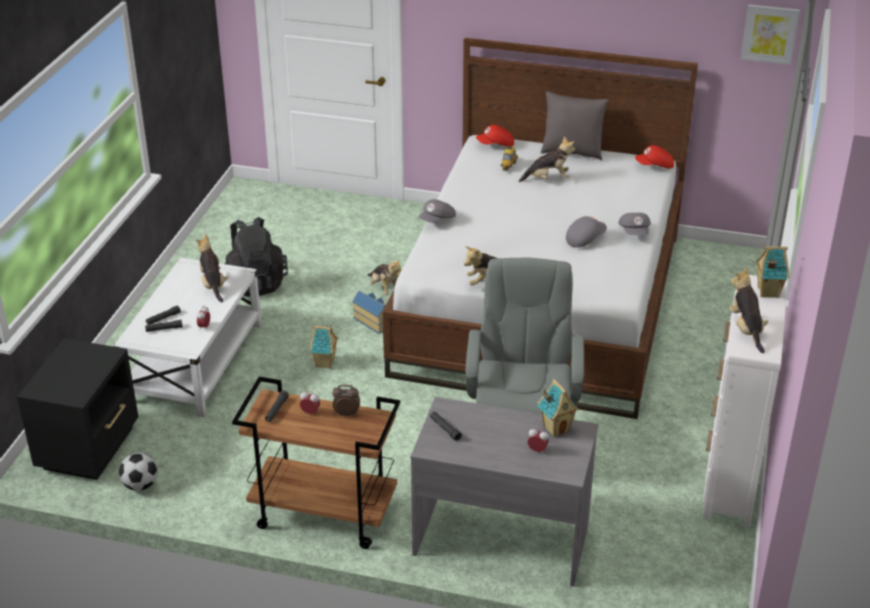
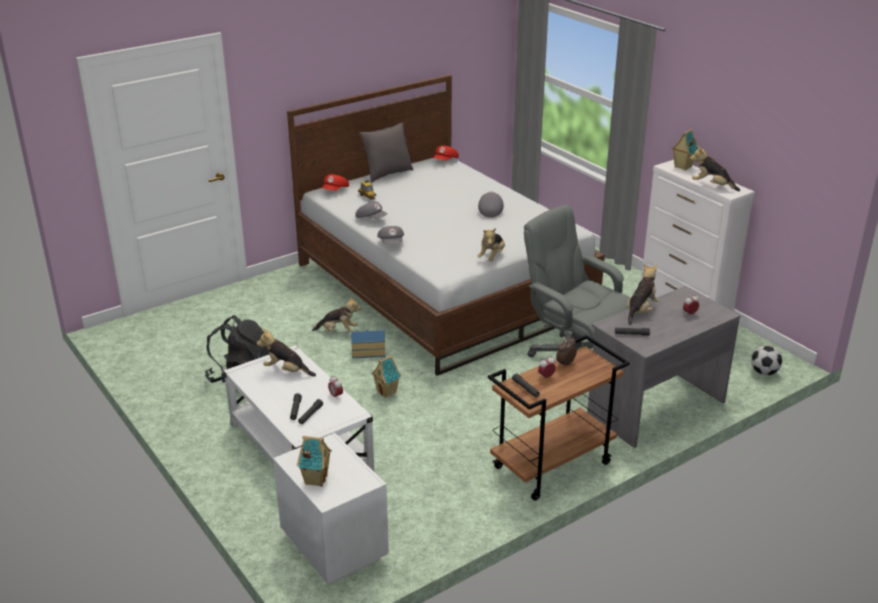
camera: 50 degrees left, 5 degrees down
(90, 448) = (334, 546): black nightstand -> white nightstand
(140, 485) = (416, 538): football -> football (764, 372)
(548, 179) = (405, 193): plush toy -> plush toy (640, 311)
(556, 428) = (675, 299): toy house -> toy house (315, 479)
(634, 232) = (506, 195): grey cap -> grey cap (371, 219)
(770, 34) = (486, 38): picture -> none

